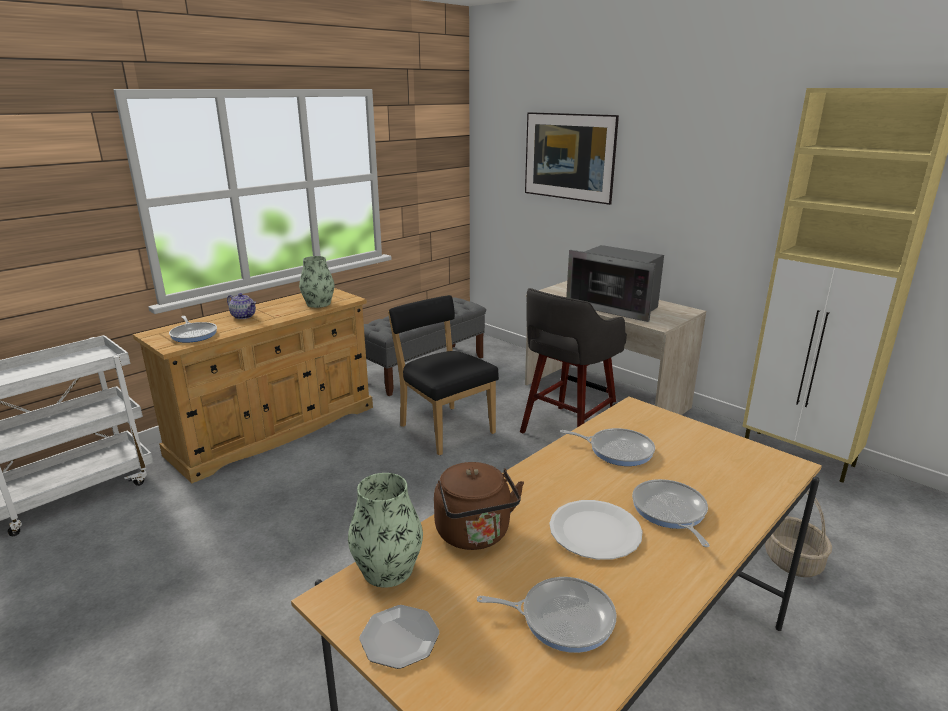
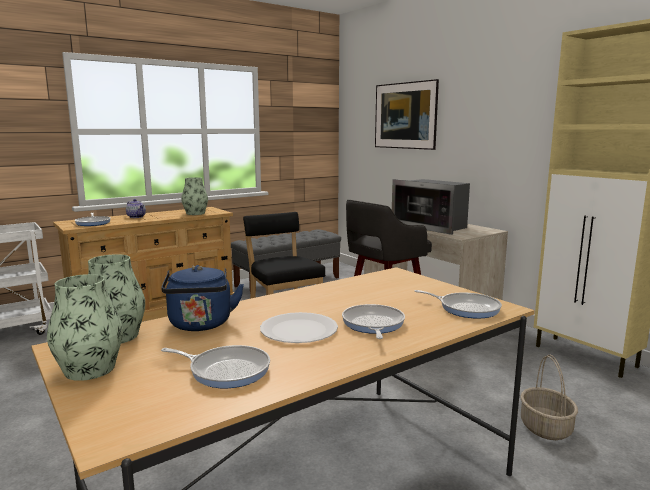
camera: 10 degrees right, 10 degrees down
(400, 637) = (90, 369): plate -> vase
(475, 535) = (201, 325): brown kettle -> blue kettle
(617, 450) = (359, 292): frying pan -> frying pan (466, 308)

